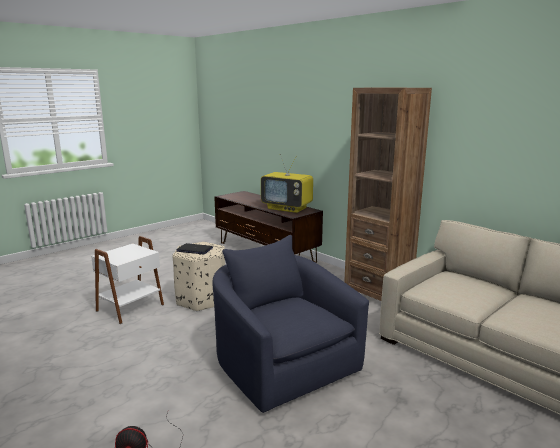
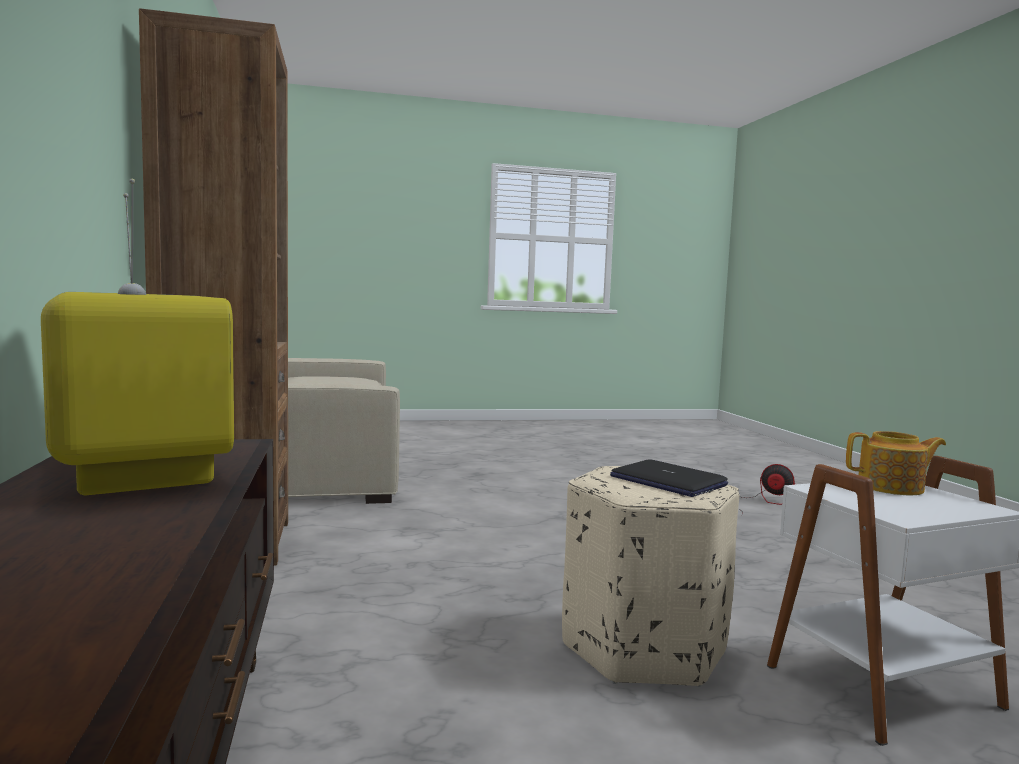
camera: 150 degrees left, 10 degrees down
(123, 258) = (892, 487): none -> teapot
(282, 363) = (566, 515): blue armchair -> none

